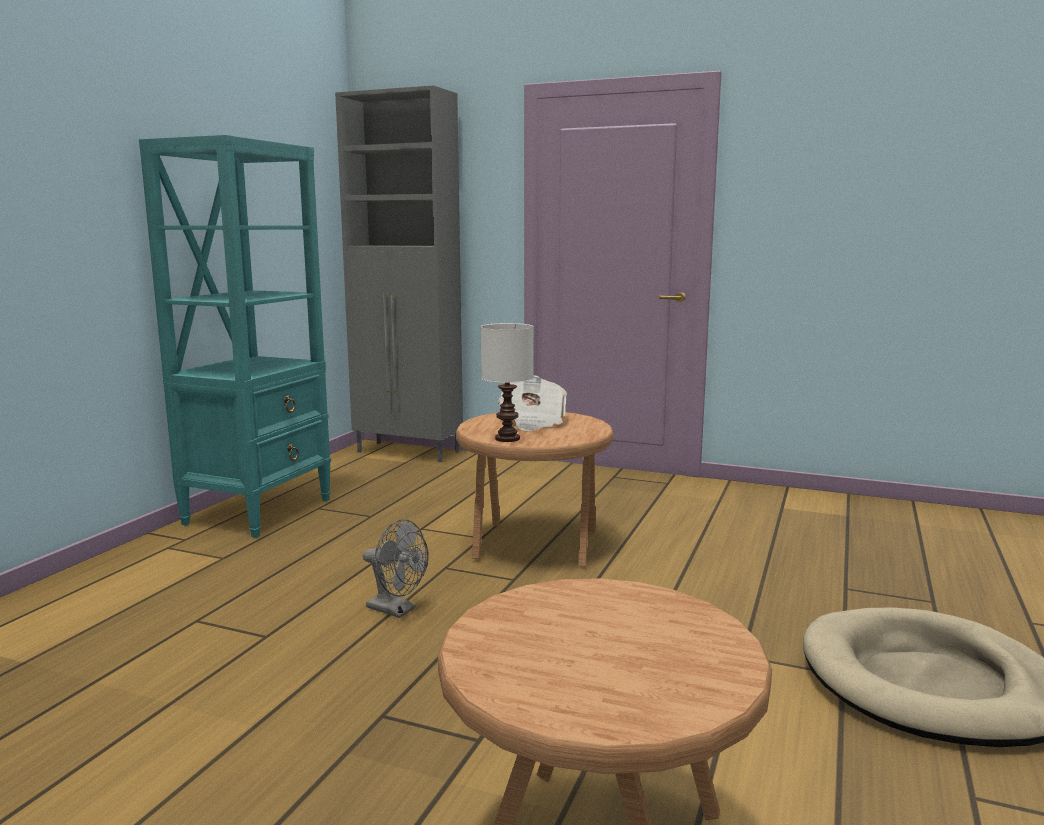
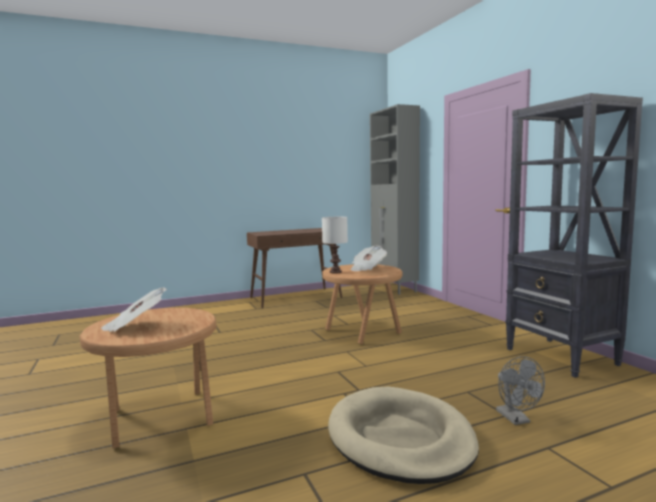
camera: 45 degrees right, 5 degrees down
(260, 511) = (296, 297): turquoise bookcase -> brown console table
(397, 610) = (267, 337): grey fan -> grey fan (516, 419)
(596, 664) = (135, 326): none -> newspaper
(820, 507) = (561, 357): none -> black bookcase

